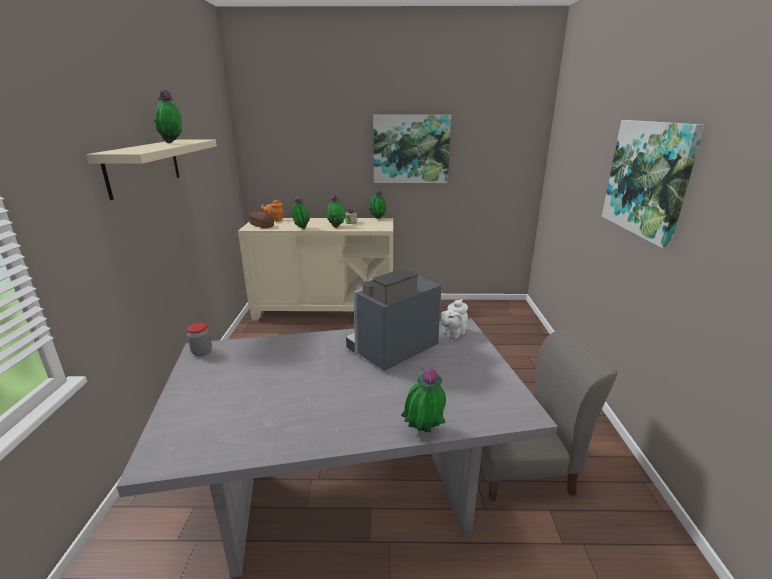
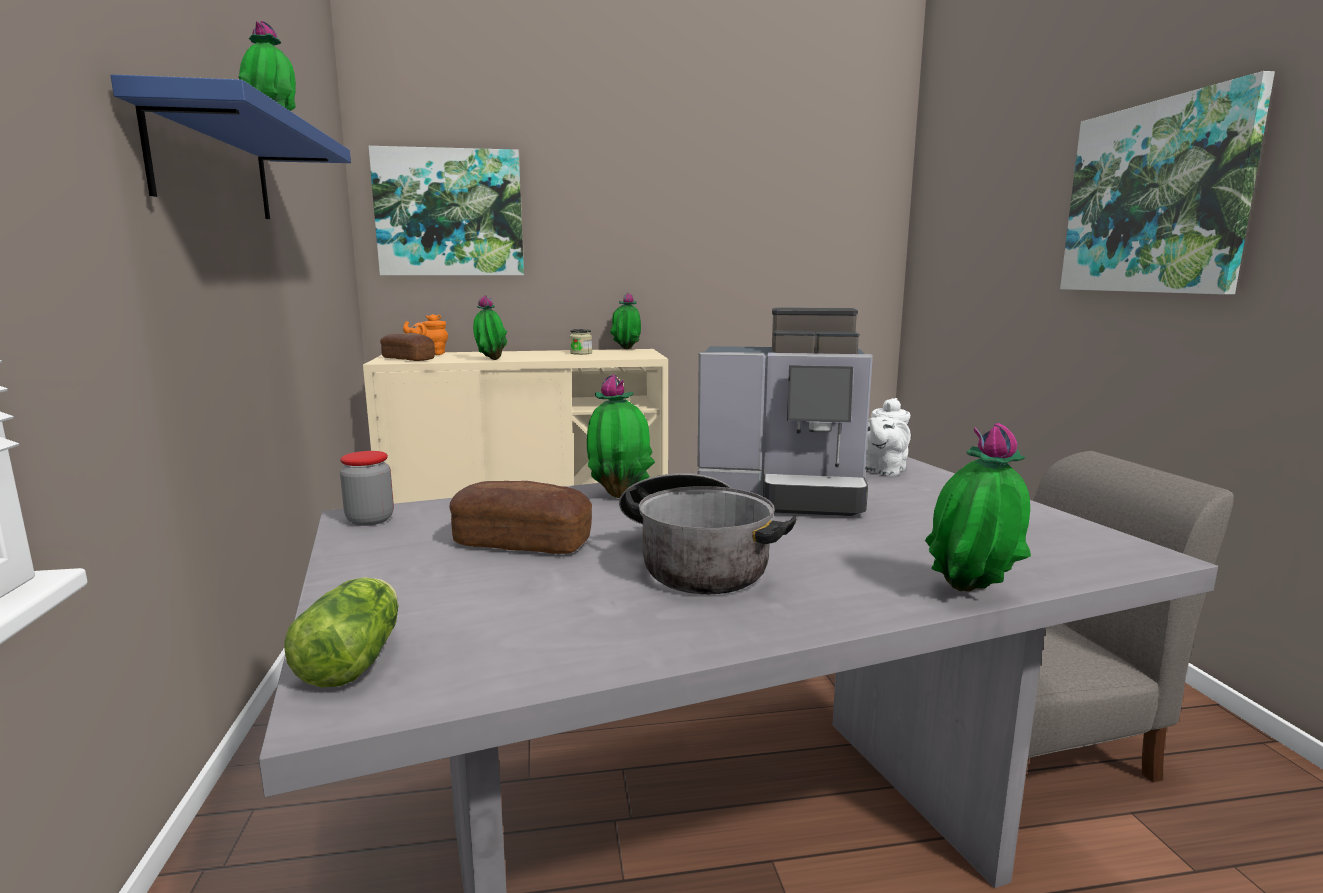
camera: 10 degrees left, 10 degrees down
(144, 166) = (213, 165): beige shelf -> blue shelf
(164, 439) = (356, 657): none -> lettuce
(256, 375) = (522, 542): none -> bread
(320, 396) = (695, 561): none -> cooking pot
(336, 227) = (557, 357): potted plant -> potted plant (619, 495)
(391, 349) = (785, 494): coffee machine -> coffee machine turned 120 degrees counterclockwise
(411, 149) = (682, 225): picture -> picture (449, 213)

